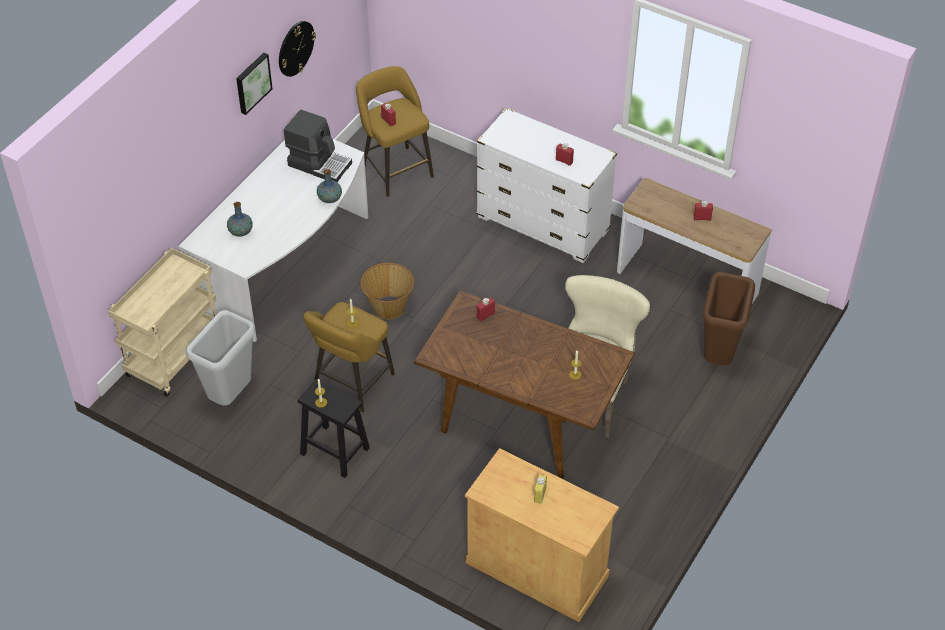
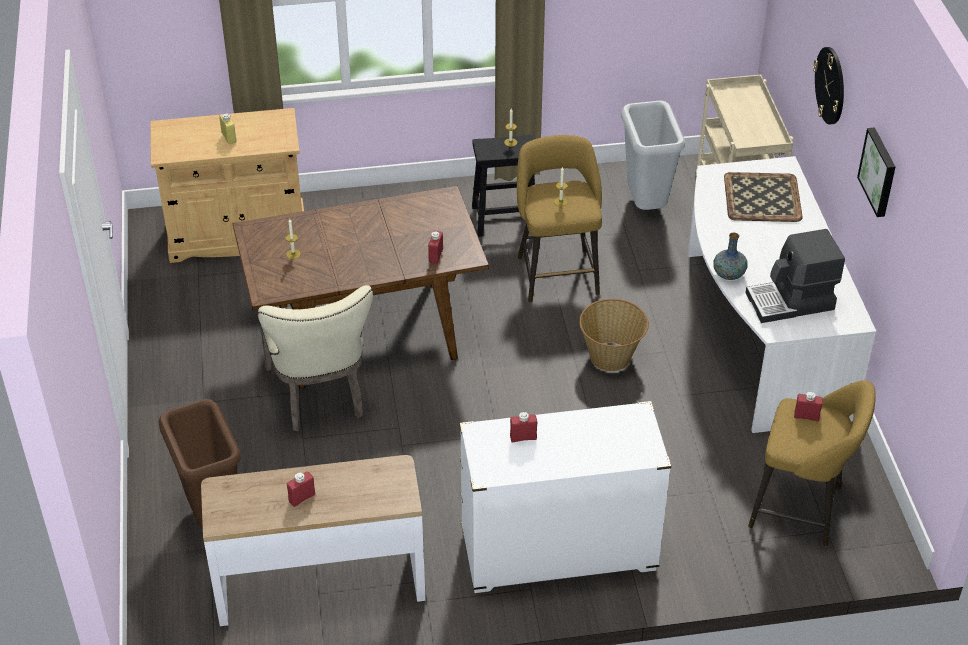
camera: 140 degrees right, 5 degrees down
(240, 232) = (761, 197): vase -> tray
(295, 48) = (912, 247): wall clock -> wall clock (830, 85)

